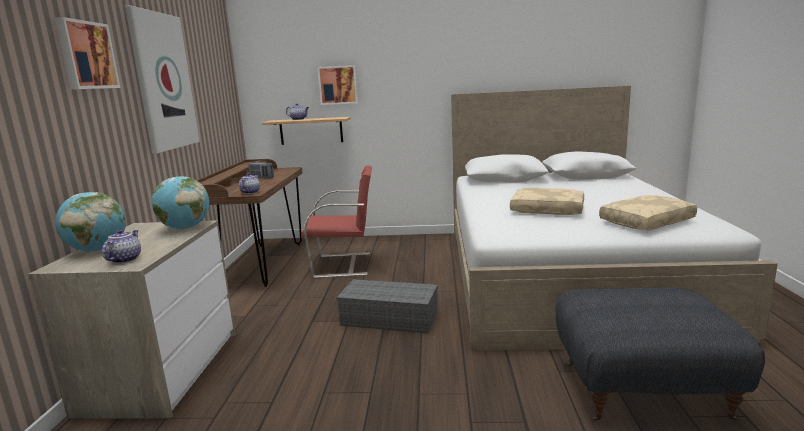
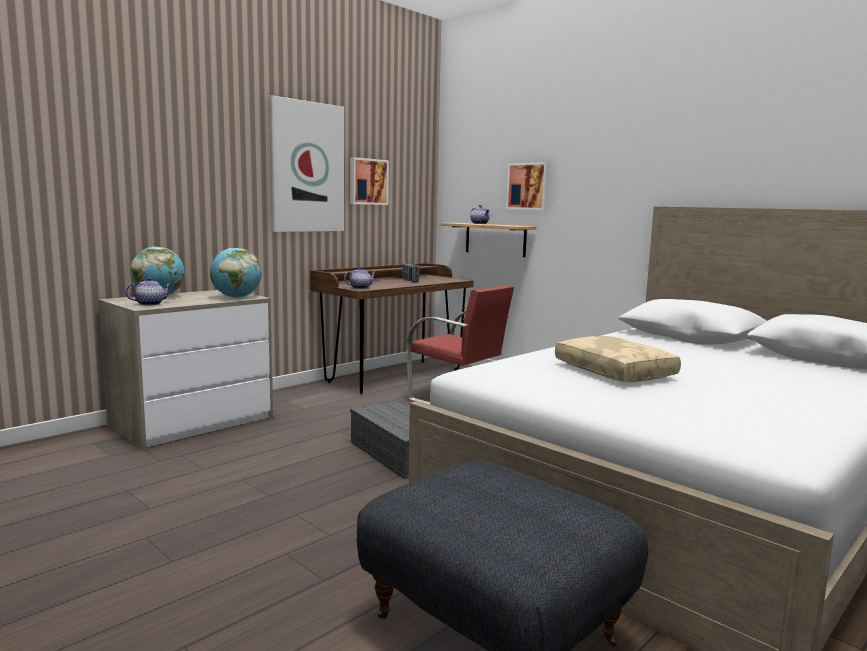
camera: 40 degrees right, 5 degrees down
(86, 55) = (208, 137): picture -> picture (368, 181)
(645, 221) = (696, 414): beige pillow -> none

